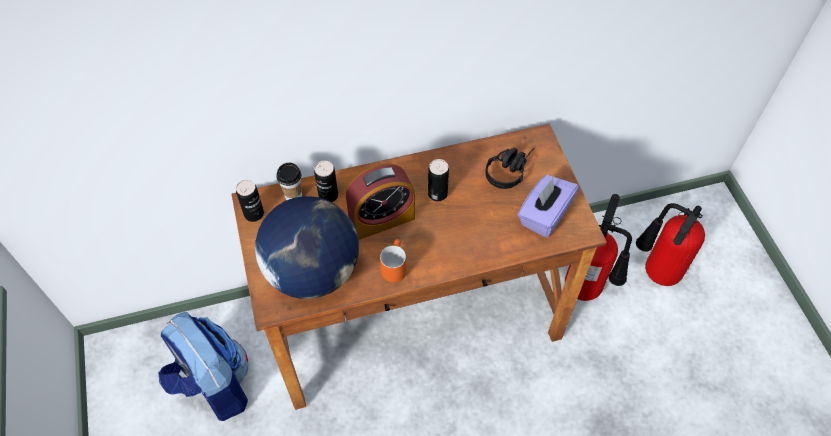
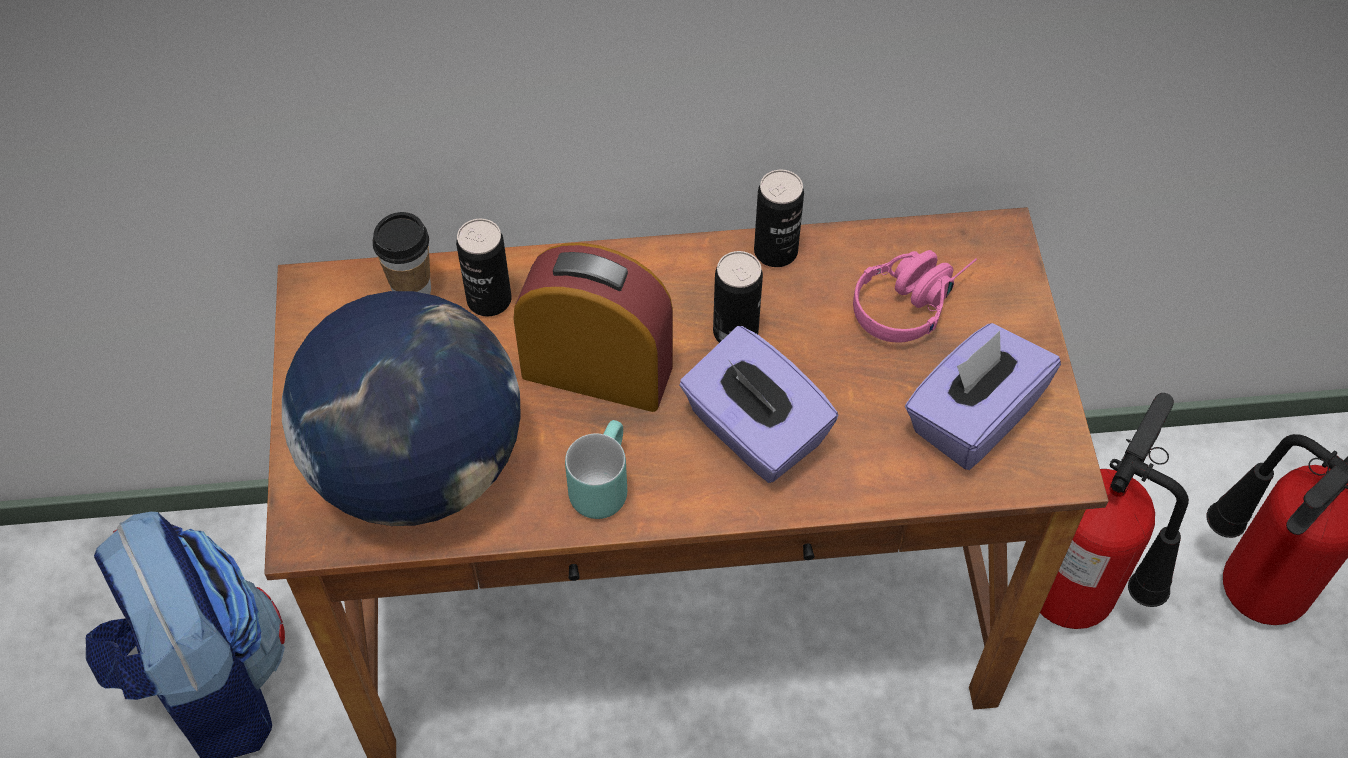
camera: 10 degrees right, 0 degrees up
(254, 214) = (316, 317): can -> can (775, 251)
(382, 219) = (597, 370): alarm clock -> alarm clock turned 150 degrees counterclockwise
(393, 267) = (599, 483): orange mug -> turquoise mug
(454, 235) = (754, 431): none -> purple tissue box
(509, 169) = (912, 300): black headphones -> pink headphones

